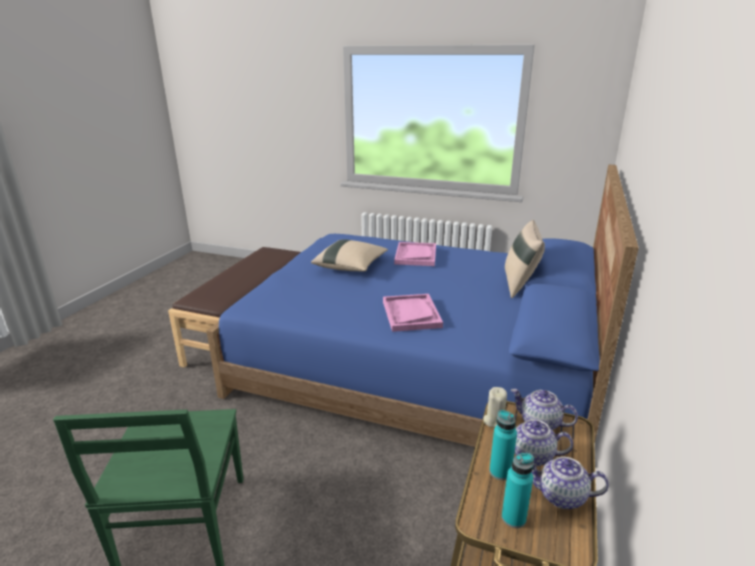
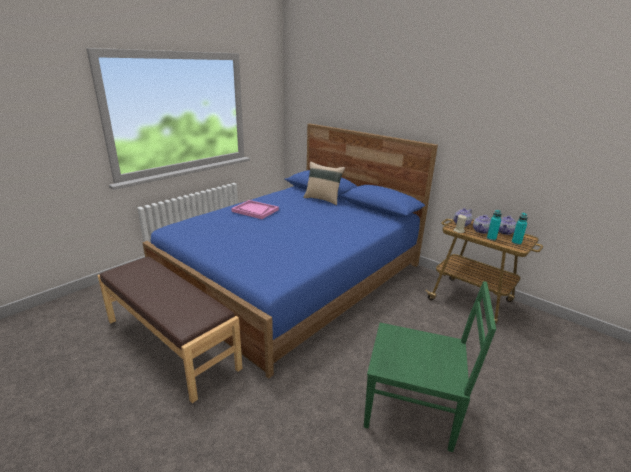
camera: 70 degrees left, 0 degrees up
(351, 267) = (246, 233): beige pillow -> none
(411, 314) = (336, 230): pink tray -> none

